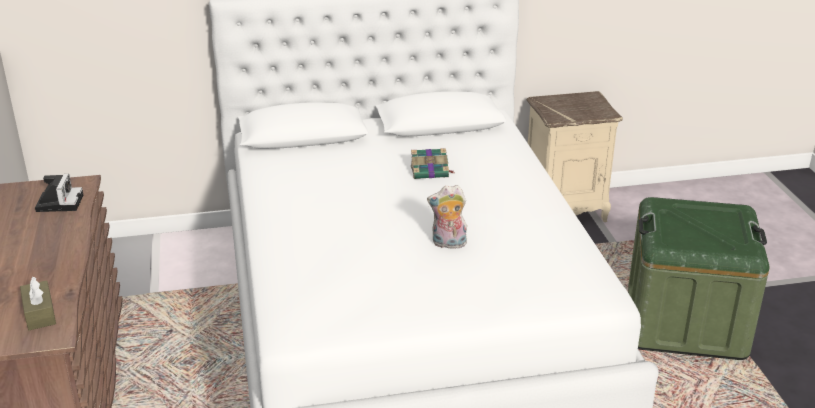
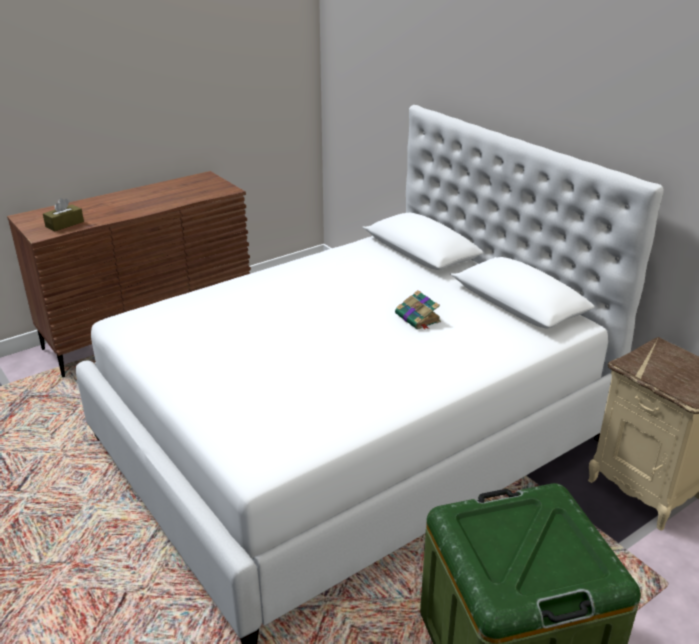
camera: 65 degrees right, 0 degrees up
(59, 202) = (199, 191): camera -> none
(448, 244) = (294, 357): plush toy -> none

